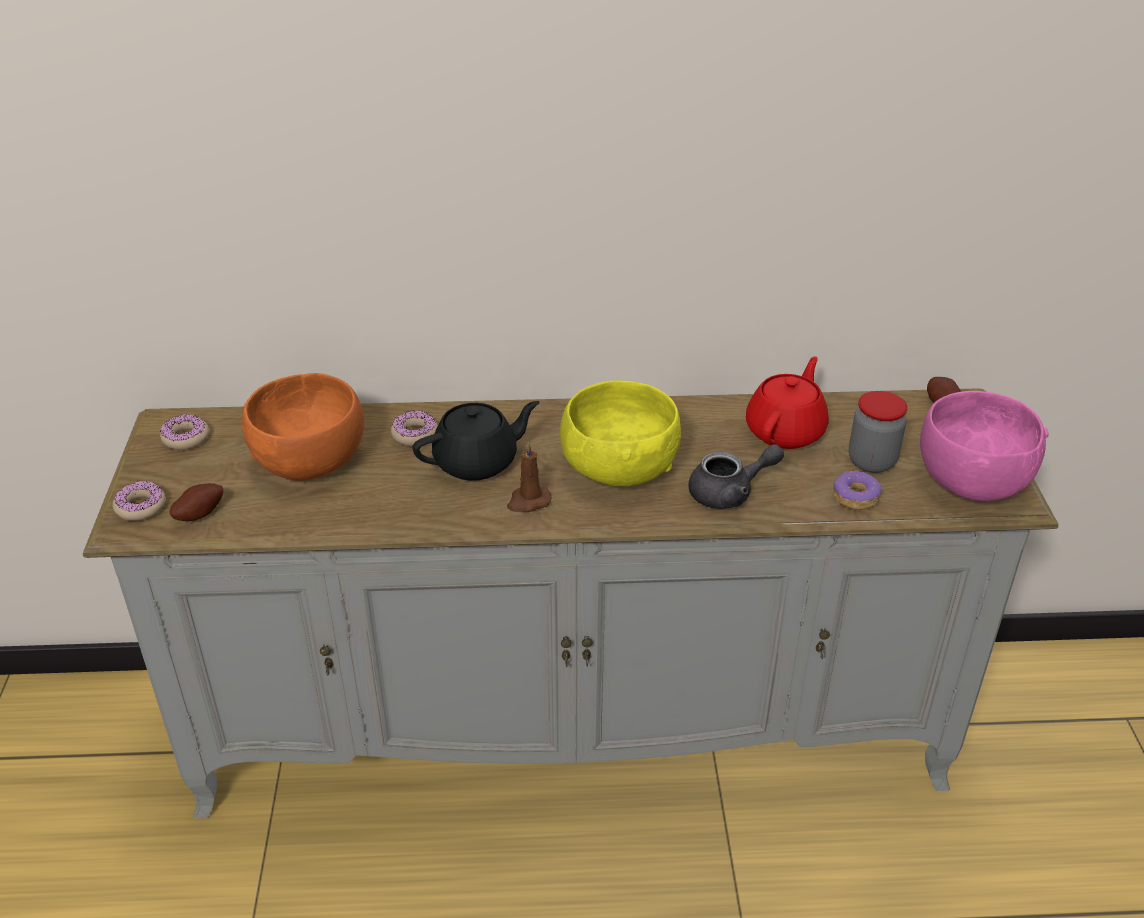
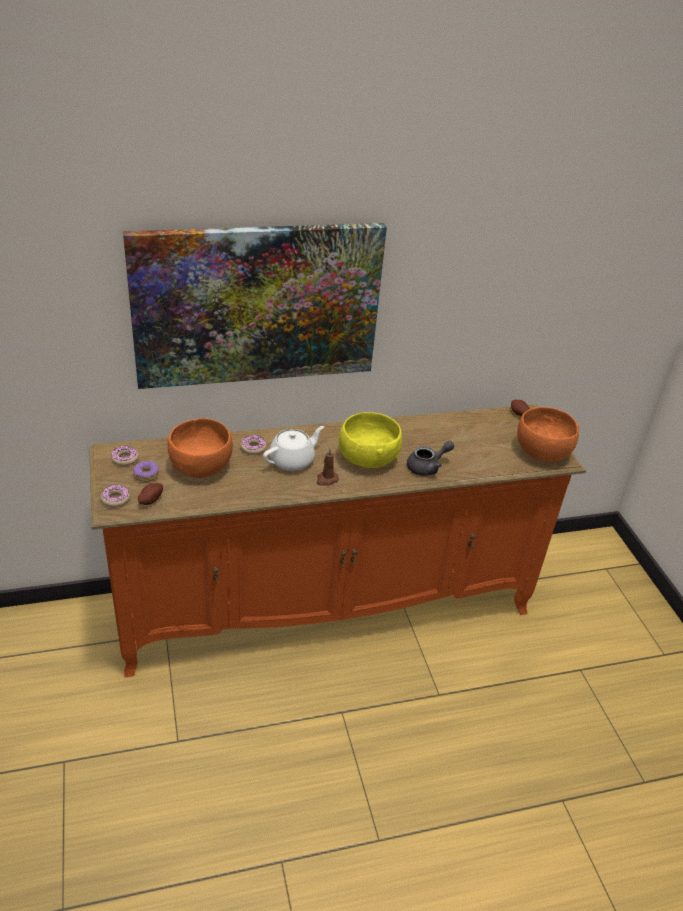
camera: 15 degrees left, 0 degrees up
(420, 169) = (257, 305): none -> picture
(477, 462) = (292, 460): black teapot -> white teapot
(572, 739) = (328, 610): grey cabinet -> orange cabinet
(786, 431) = (446, 432): red teapot -> none
(855, 497) = (489, 465): donut -> donut (146, 475)
(871, 461) = (492, 445): jar -> none
(972, 481) = (542, 452): pink bowl -> orange bowl

